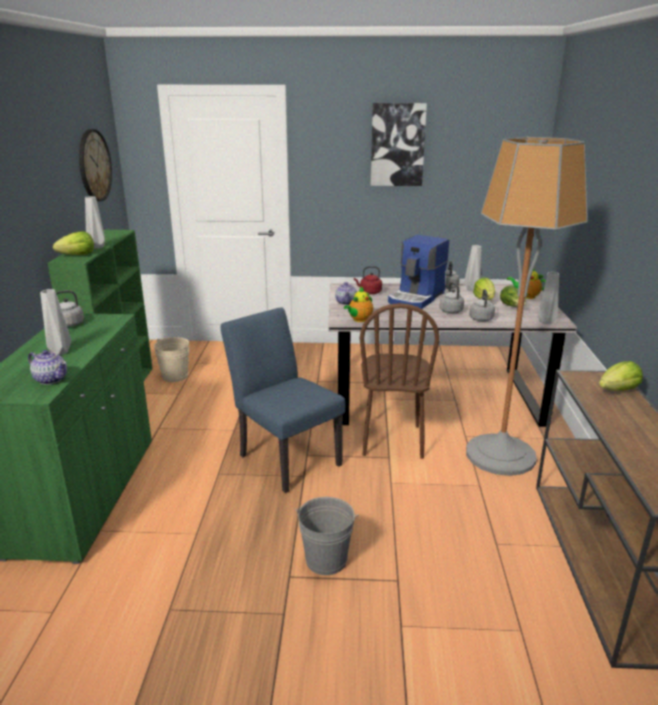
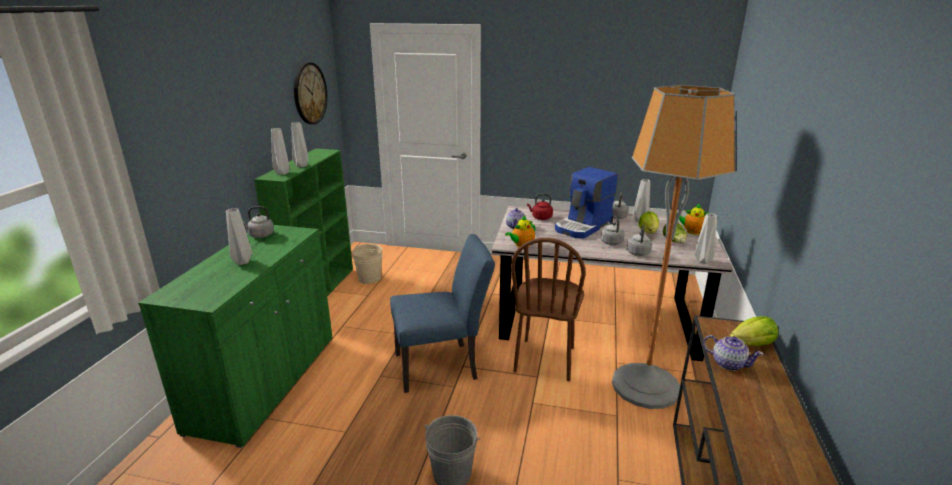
camera: 10 degrees right, 0 degrees up
(51, 379) = (224, 288): teapot -> teapot (728, 363)
(78, 255) = (281, 173): lettuce -> grey vase
(285, 457) = (443, 365): blue chair -> blue chair turned 105 degrees clockwise
(397, 145) = (581, 80): picture -> none

